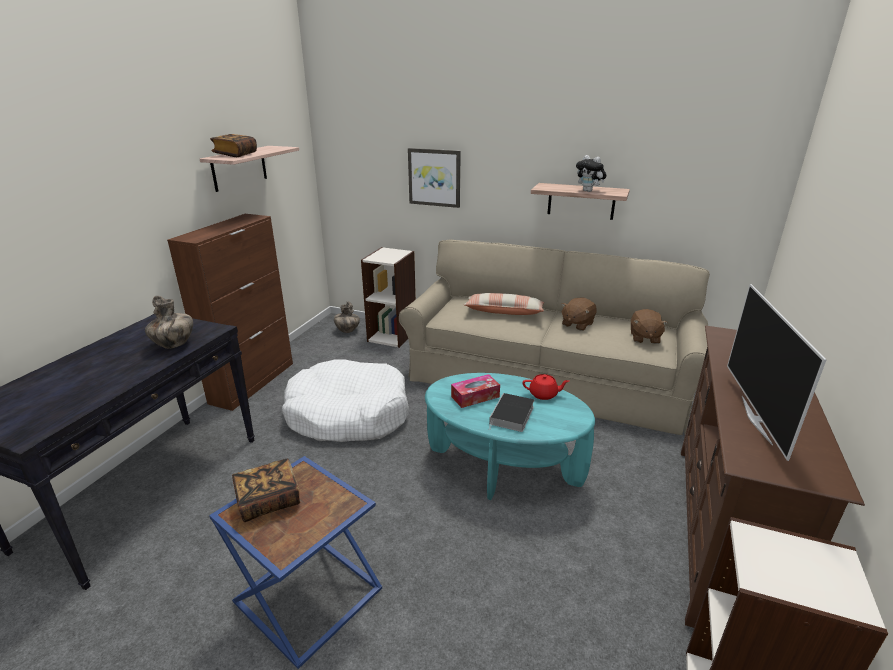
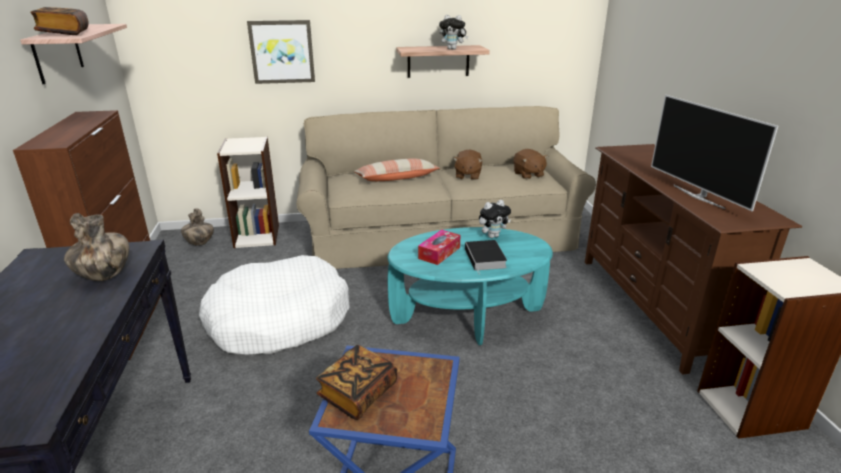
camera: 30 degrees left, 0 degrees up
(544, 394) = (493, 236): red teapot -> plush toy

